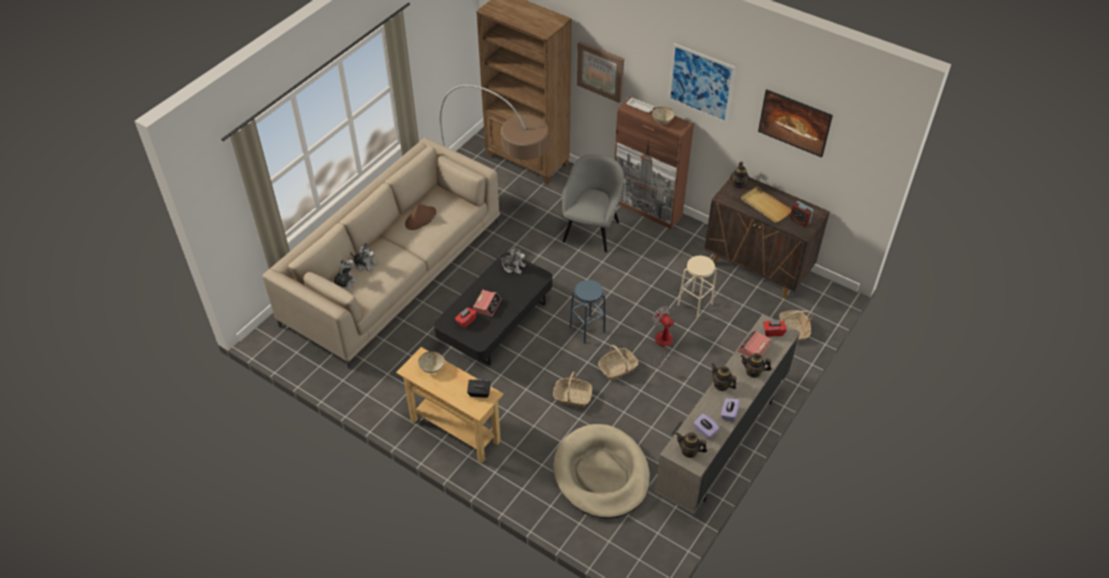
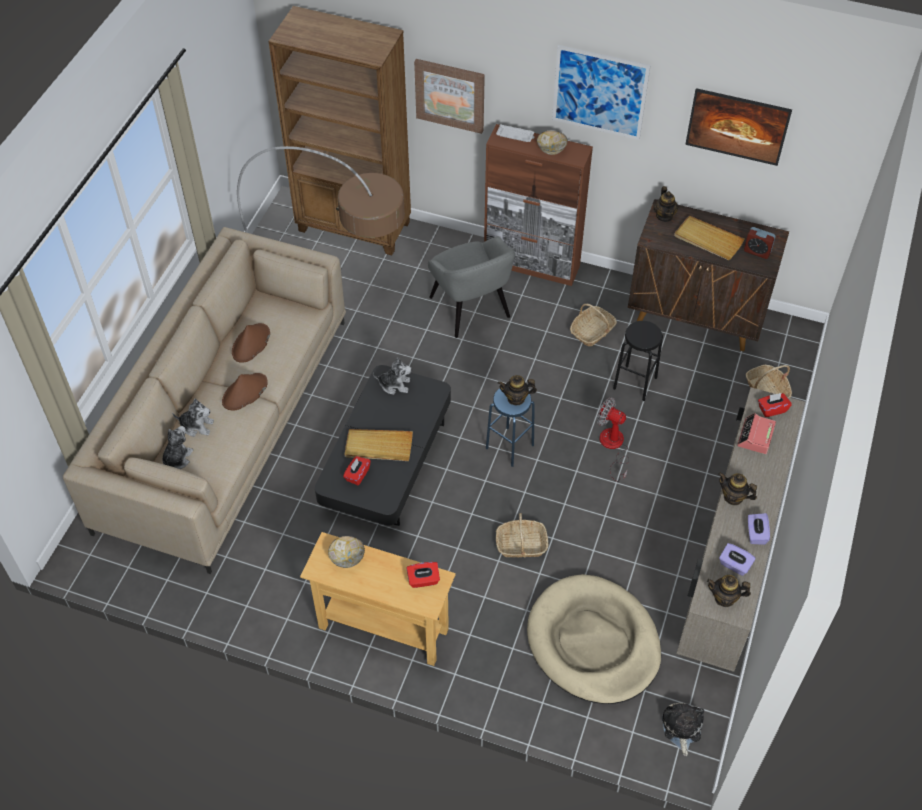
camera: 15 degrees left, 5 degrees up
(405, 249) = (245, 392): none -> brown hat
(479, 393) = (423, 580): black tissue box -> red tissue box
(487, 305) = (378, 447): alarm clock -> beige tray
(591, 230) = (470, 308): grey armchair -> grey armchair turned 150 degrees clockwise
(617, 368) = (566, 492): basket -> basket (592, 331)
(645, 547) = (681, 728): none -> plush toy
(695, 304) = (635, 383): beige stool -> black stool
(753, 372) = (766, 470): teapot -> teapot (516, 398)

